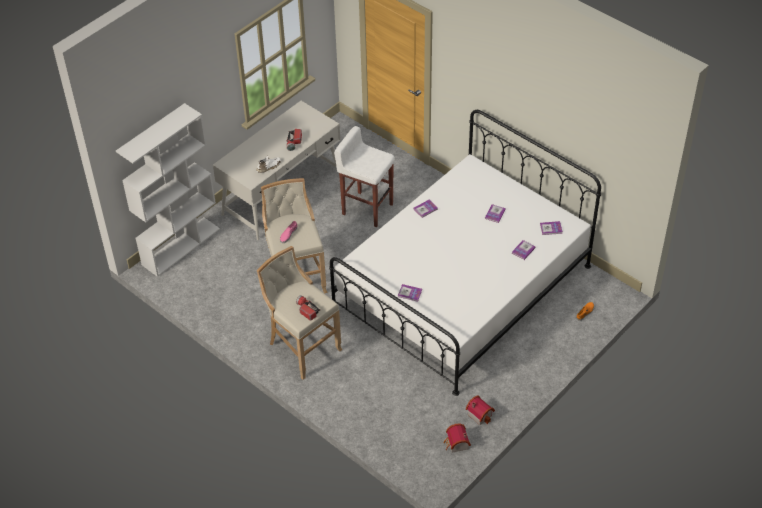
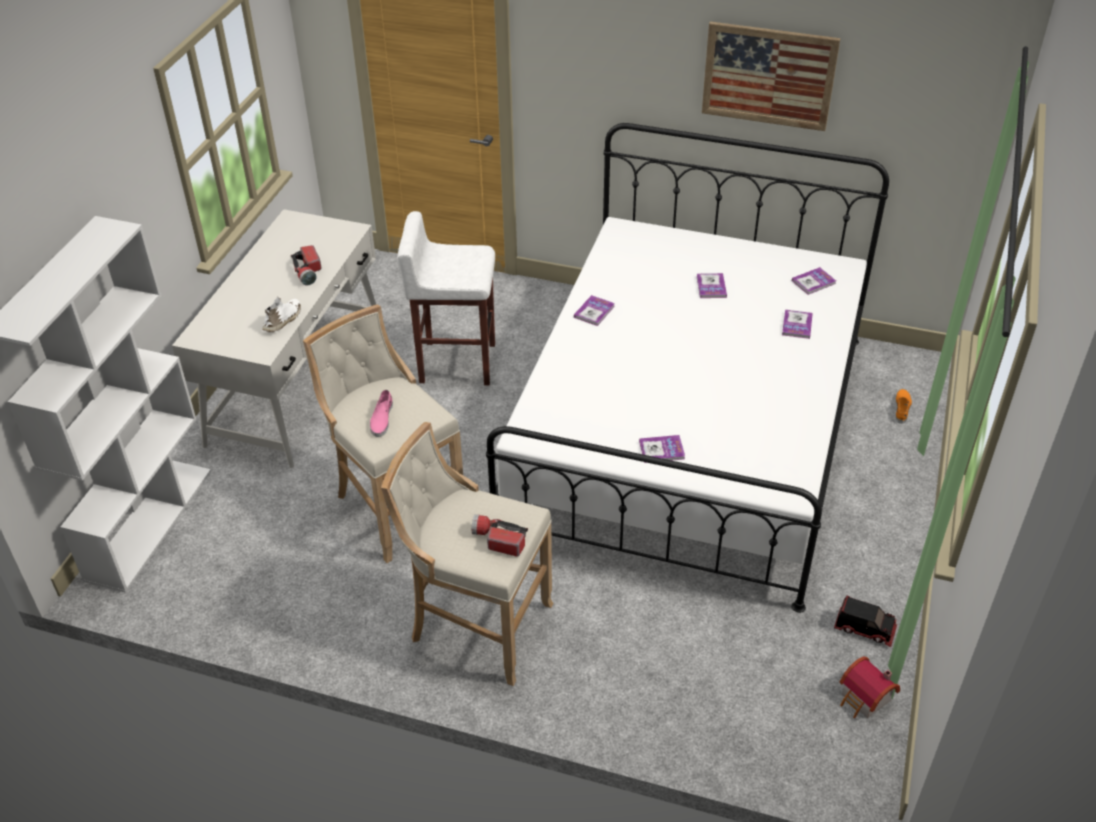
camera: 25 degrees left, 5 degrees down
(480, 414) = (865, 628): toy house -> toy truck
(547, 113) = (768, 76): none -> picture

